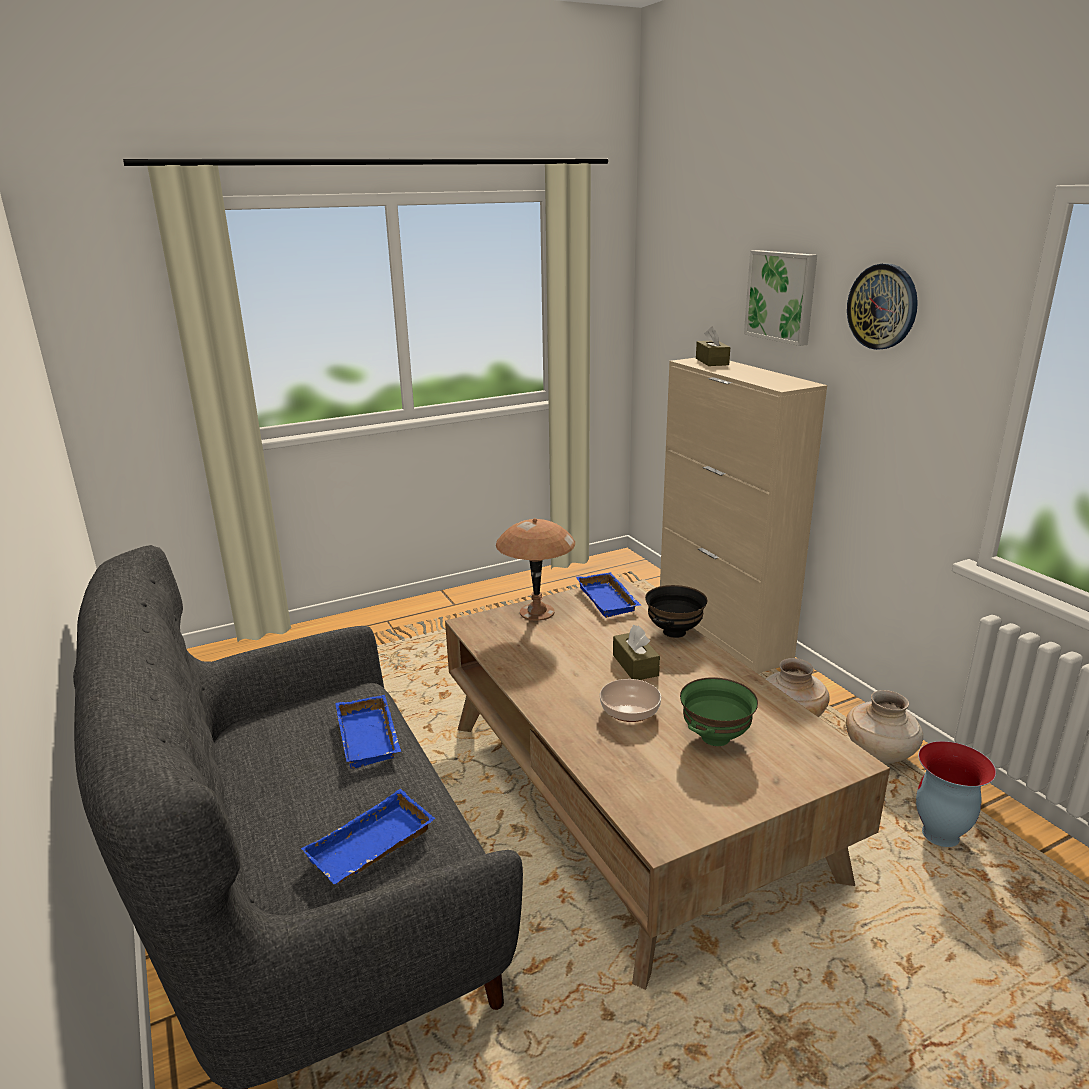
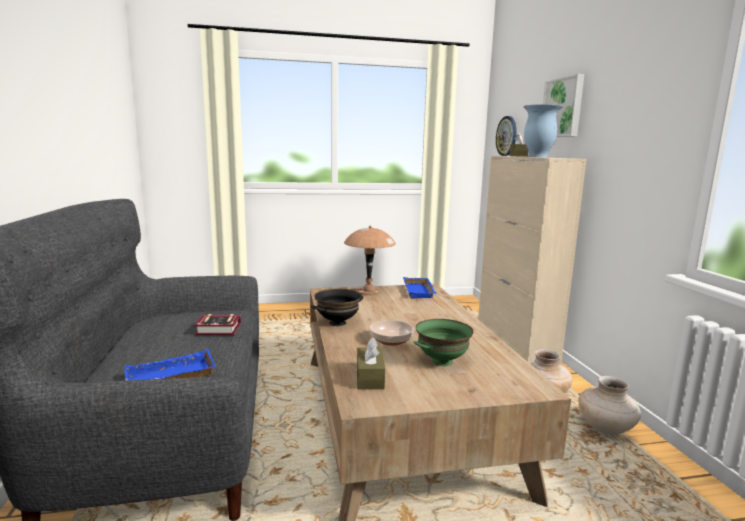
camera: 15 degrees right, 10 degrees down
(371, 737) = (220, 329): blue tray -> book
(635, 665) = (413, 321): brown tissue box -> brown tissue box (370, 377)
(674, 632) = (452, 310): black bowl -> black bowl (337, 323)
(882, 306) = (623, 97): wall clock -> wall clock (507, 136)
(940, 836) = (637, 490): vase -> vase (537, 157)

